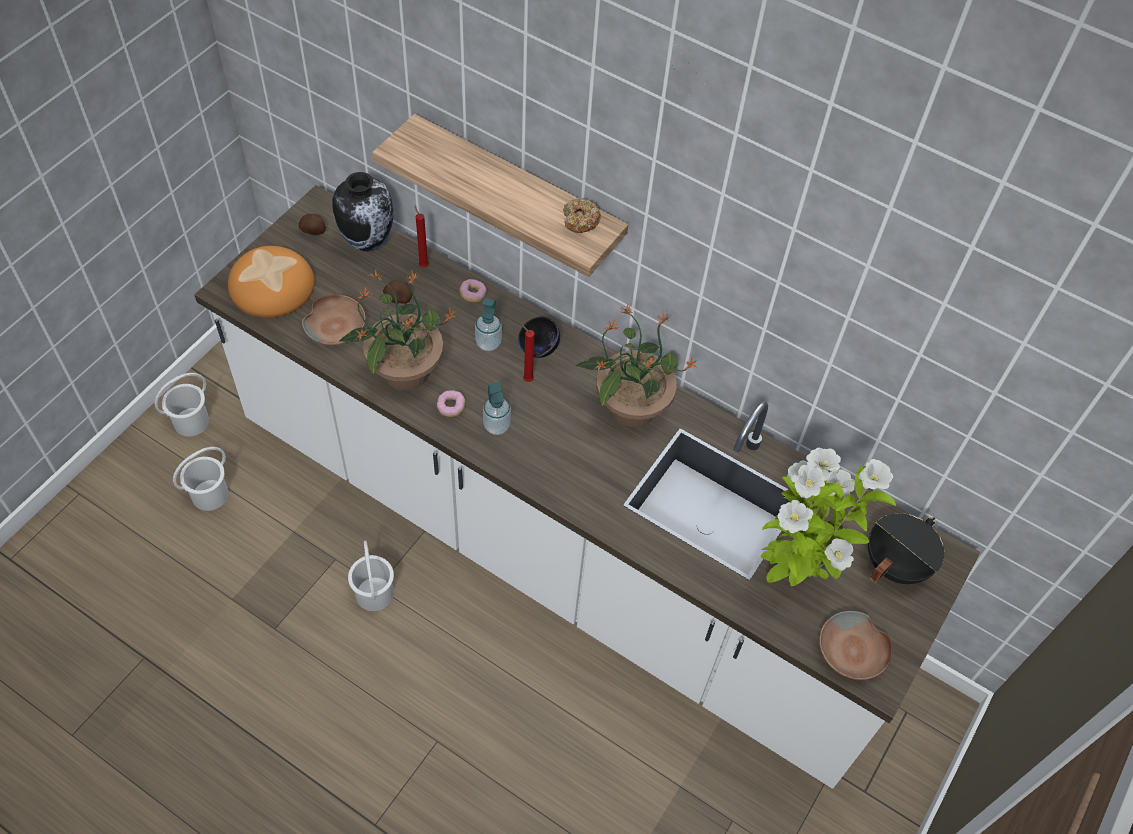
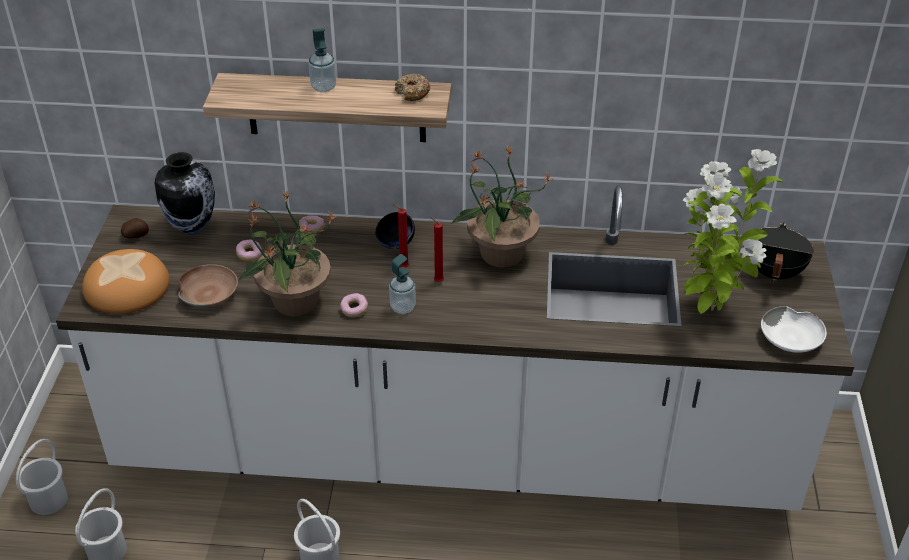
camera: 25 degrees left, 15 degrees down
(398, 299) = (249, 255): potato -> donut
(423, 265) = (253, 225): red candle -> red candle (437, 281)
(488, 343) = (351, 256): soap dispenser -> soap dispenser (323, 87)
(852, 652) = (792, 339): brown bowl -> white bowl

